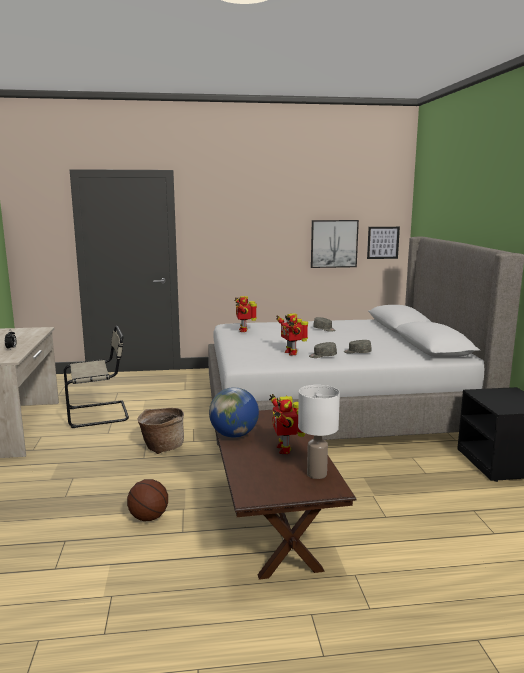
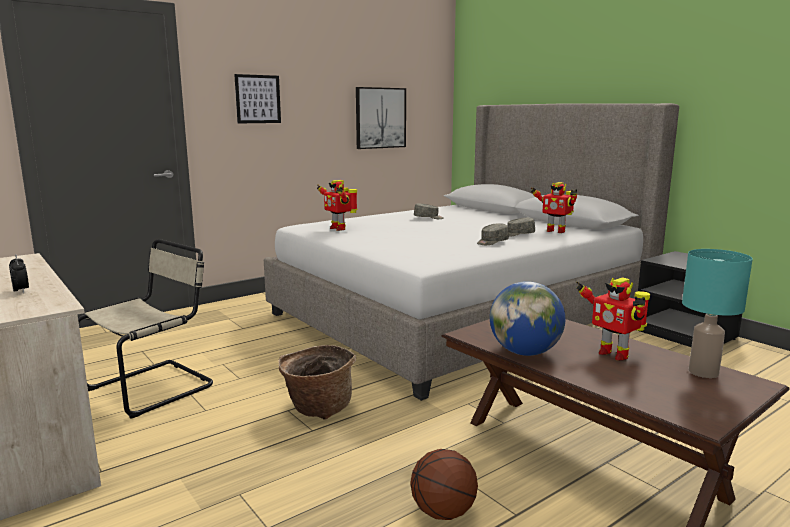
camera: 30 degrees left, 0 degrees up
(291, 353) = (450, 244): toy robot -> toy robot (555, 231)
(317, 474) = (703, 372): white table lamp -> turquoise table lamp
(383, 242) = (429, 117): picture -> picture (258, 99)

